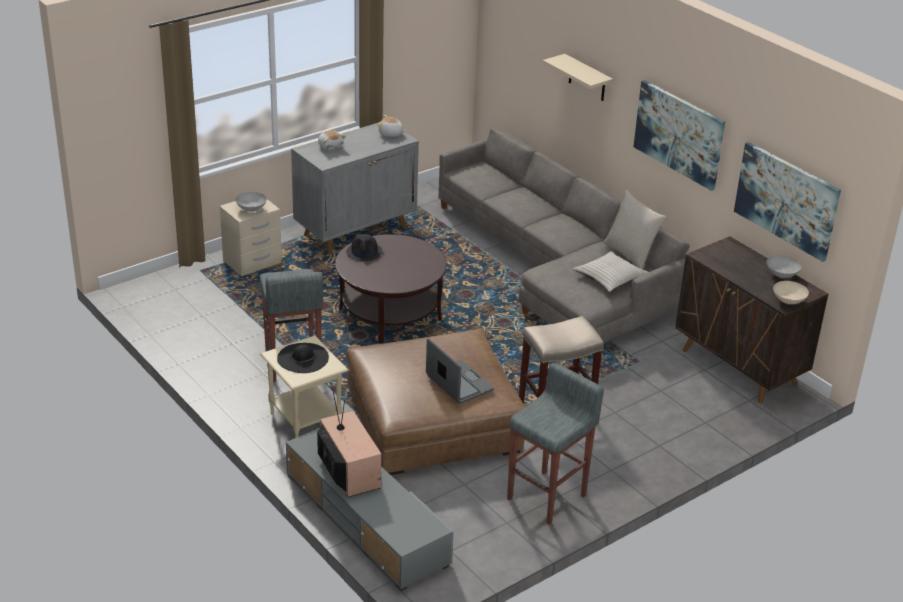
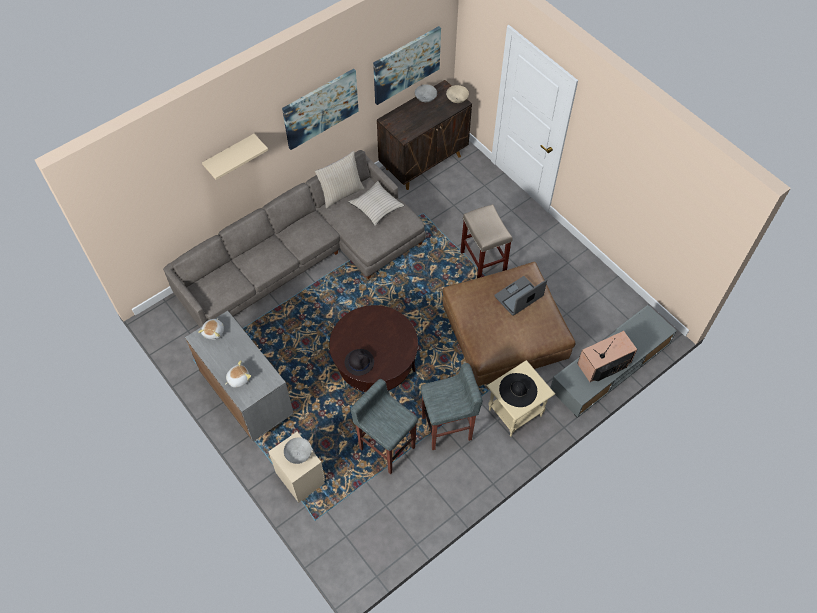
camera: 90 degrees left, 25 degrees up
(548, 497) = (570, 269): grey stool -> grey stool (387, 447)

